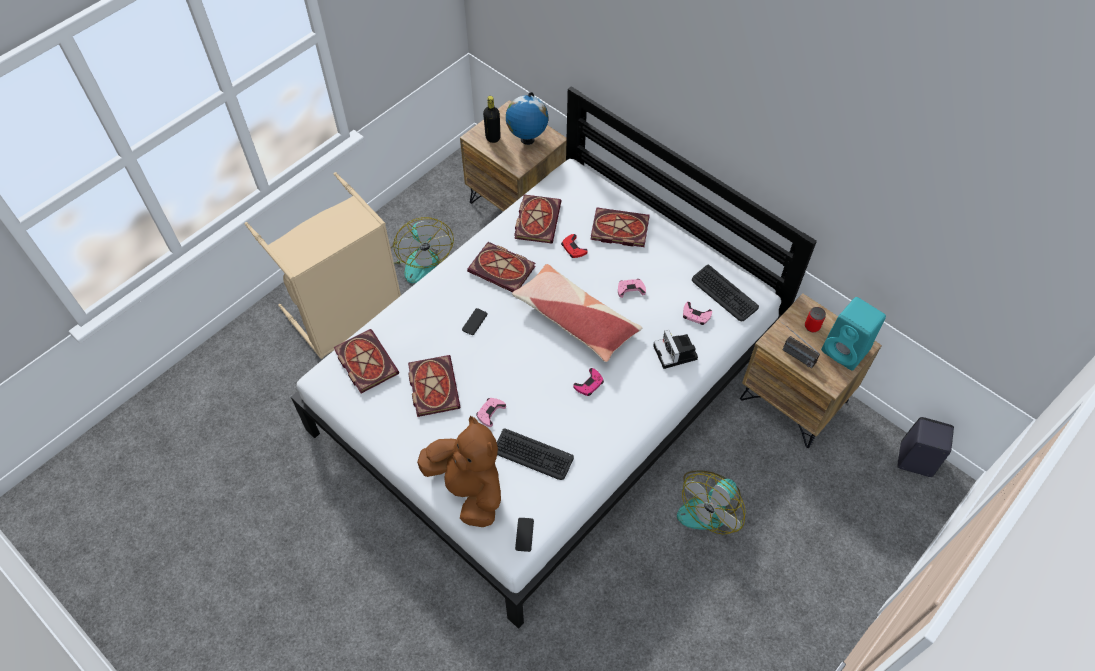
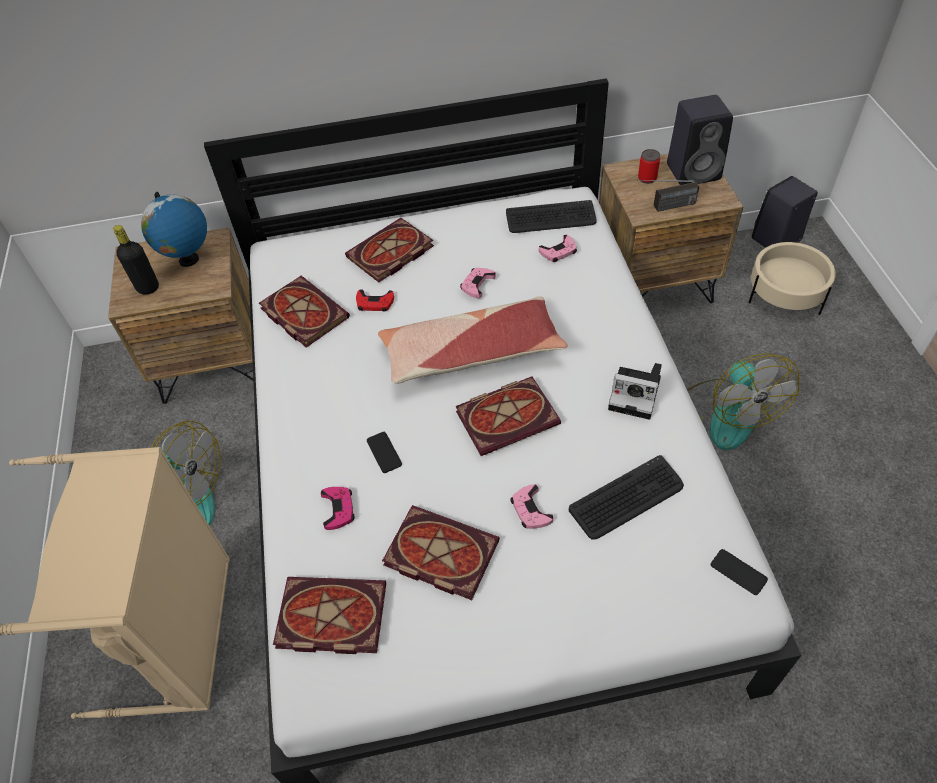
camera: 50 degrees left, 5 degrees down
(468, 489) = (627, 600): brown plush toy -> none
(503, 269) = (337, 381): book -> book (508, 416)
(589, 384) = (570, 388): pink game controller -> pink game controller (338, 509)
(676, 353) = (592, 293): camera -> camera (637, 394)
(846, 351) = (694, 171): turquoise speaker -> black speaker
(859, 493) = (785, 295): none -> beige planter

